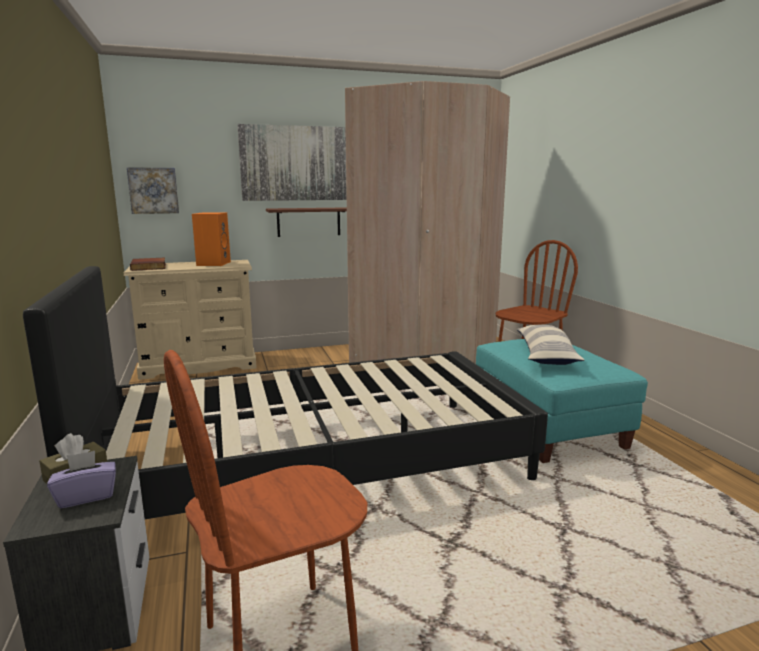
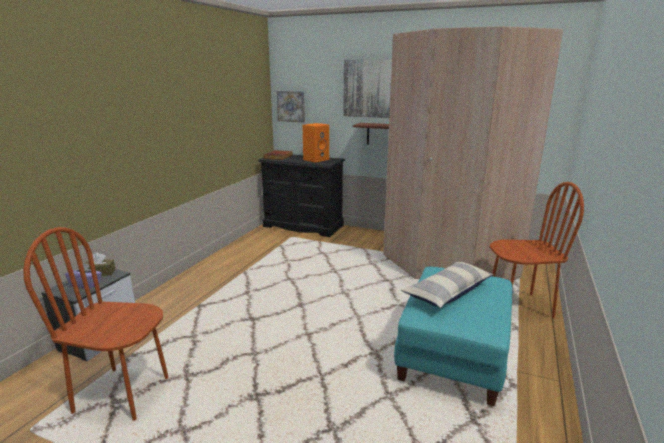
camera: 40 degrees right, 5 degrees up
(199, 365) = (303, 226): beige dresser -> black dresser
(313, 464) = (265, 312): black bed -> none

